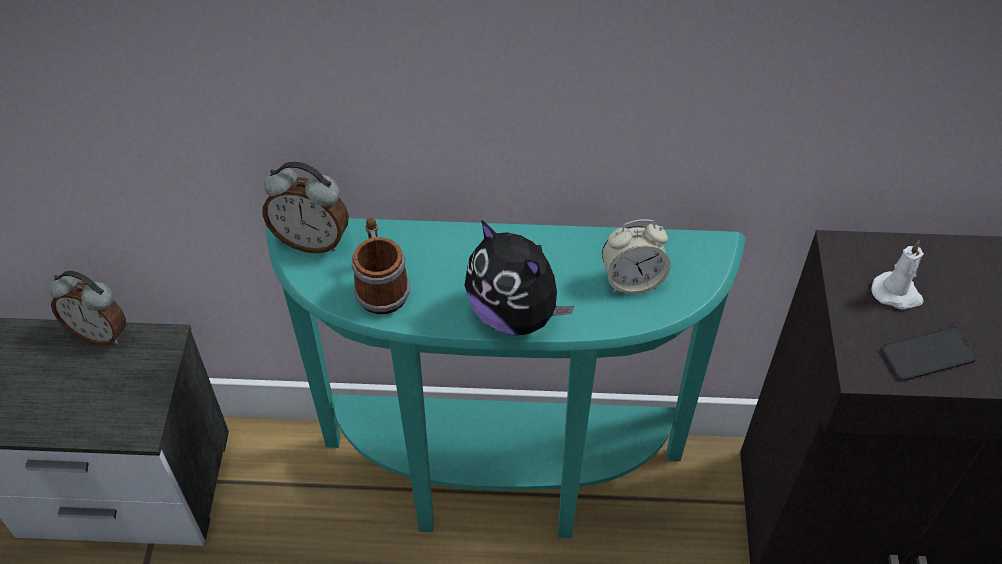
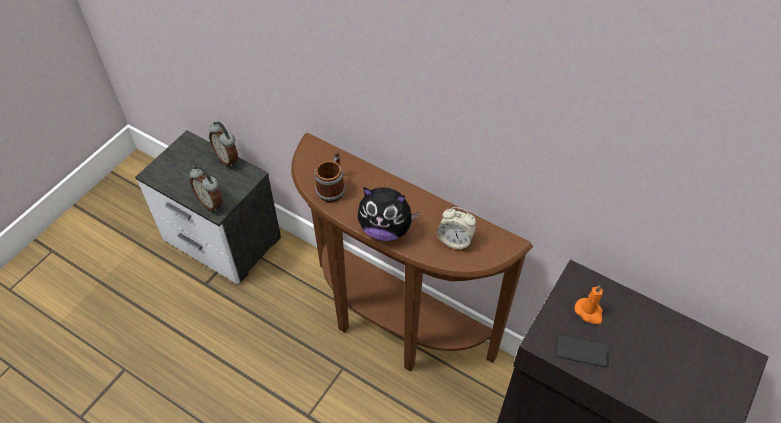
camera: 30 degrees right, 0 degrees up
(312, 240) = (317, 152): alarm clock -> alarm clock (211, 202)
(501, 485) = (392, 327): turquoise console table -> brown console table
(515, 313) = (386, 229): plush toy -> plush toy turned 60 degrees counterclockwise
(897, 293) = (589, 312): white candle -> orange candle

